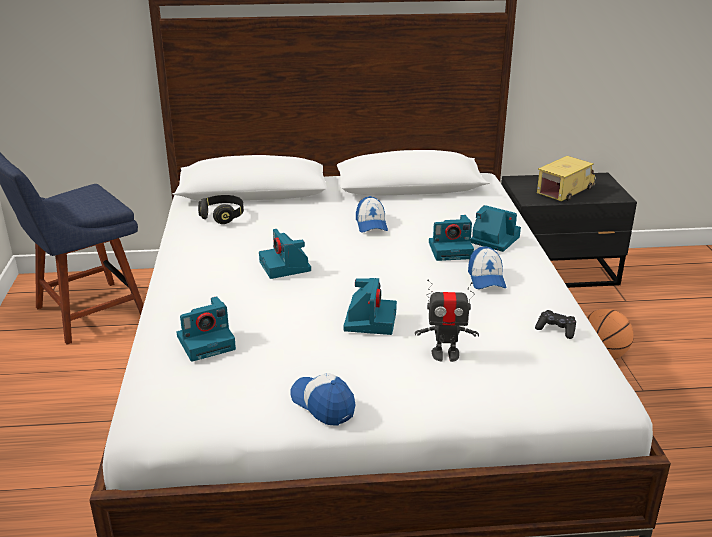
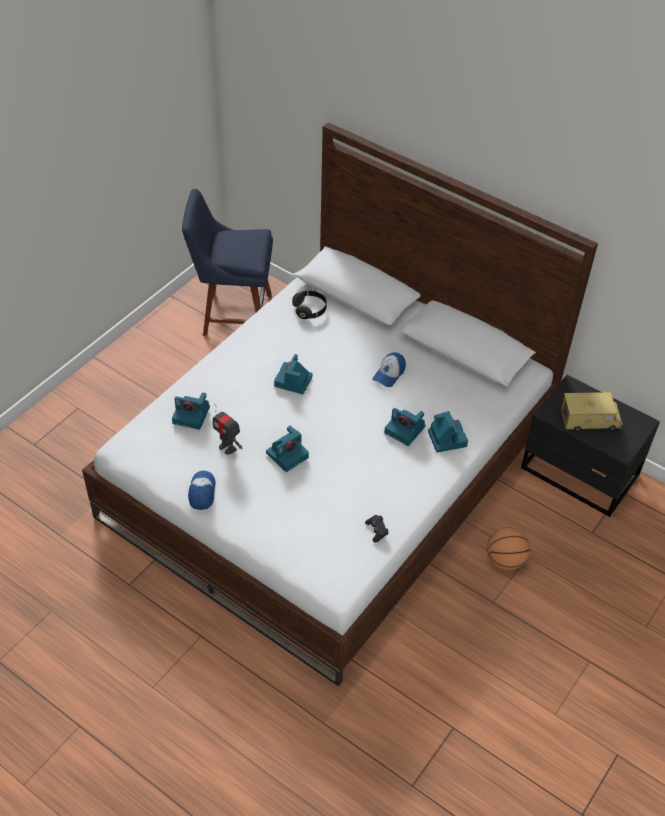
camera: 40 degrees right, 20 degrees up
(445, 354) = (296, 504): toy robot -> toy robot (227, 447)
(486, 278) = (392, 467): cap -> none

